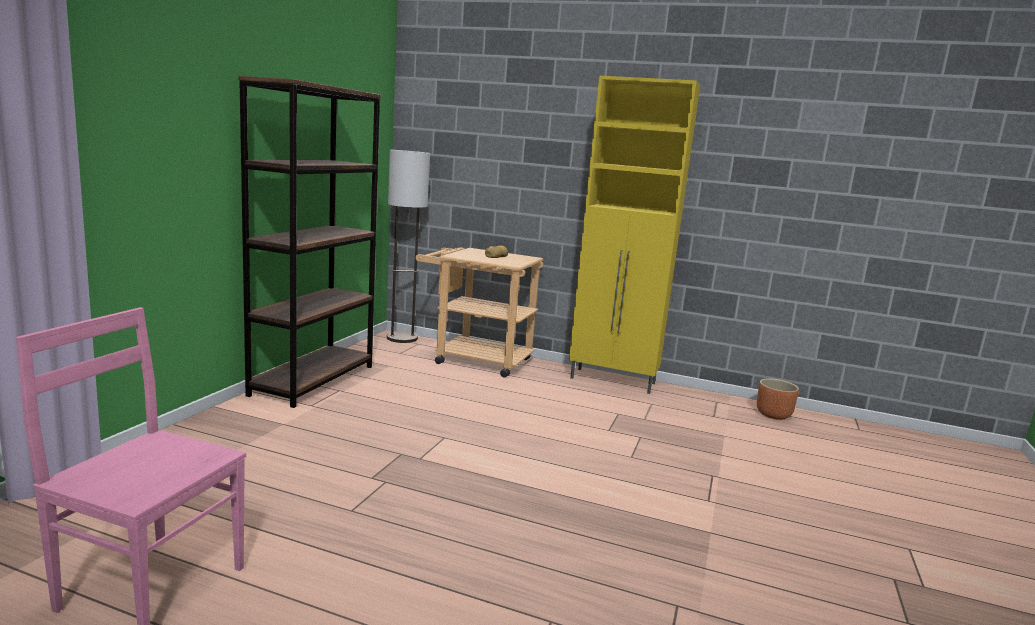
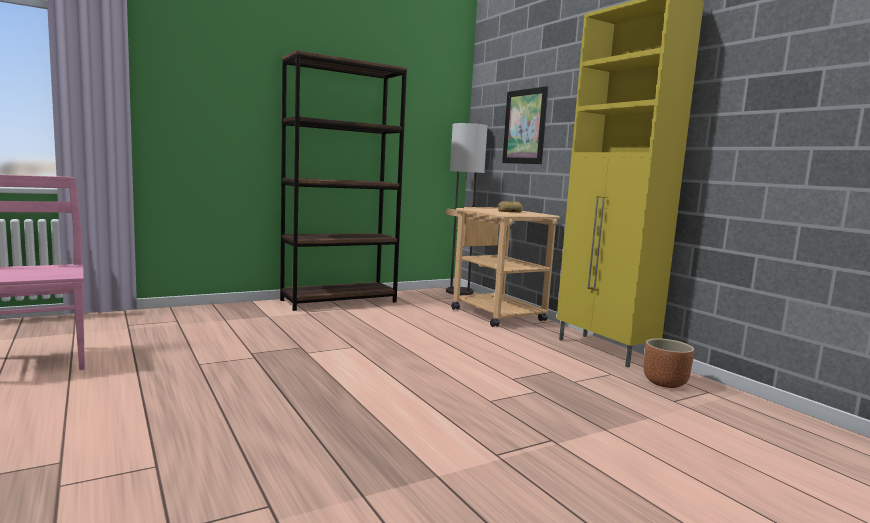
camera: 40 degrees right, 5 degrees down
(486, 161) = (524, 126): none -> picture
(773, 415) = (775, 422): brown planter -> brown planter (665, 383)

